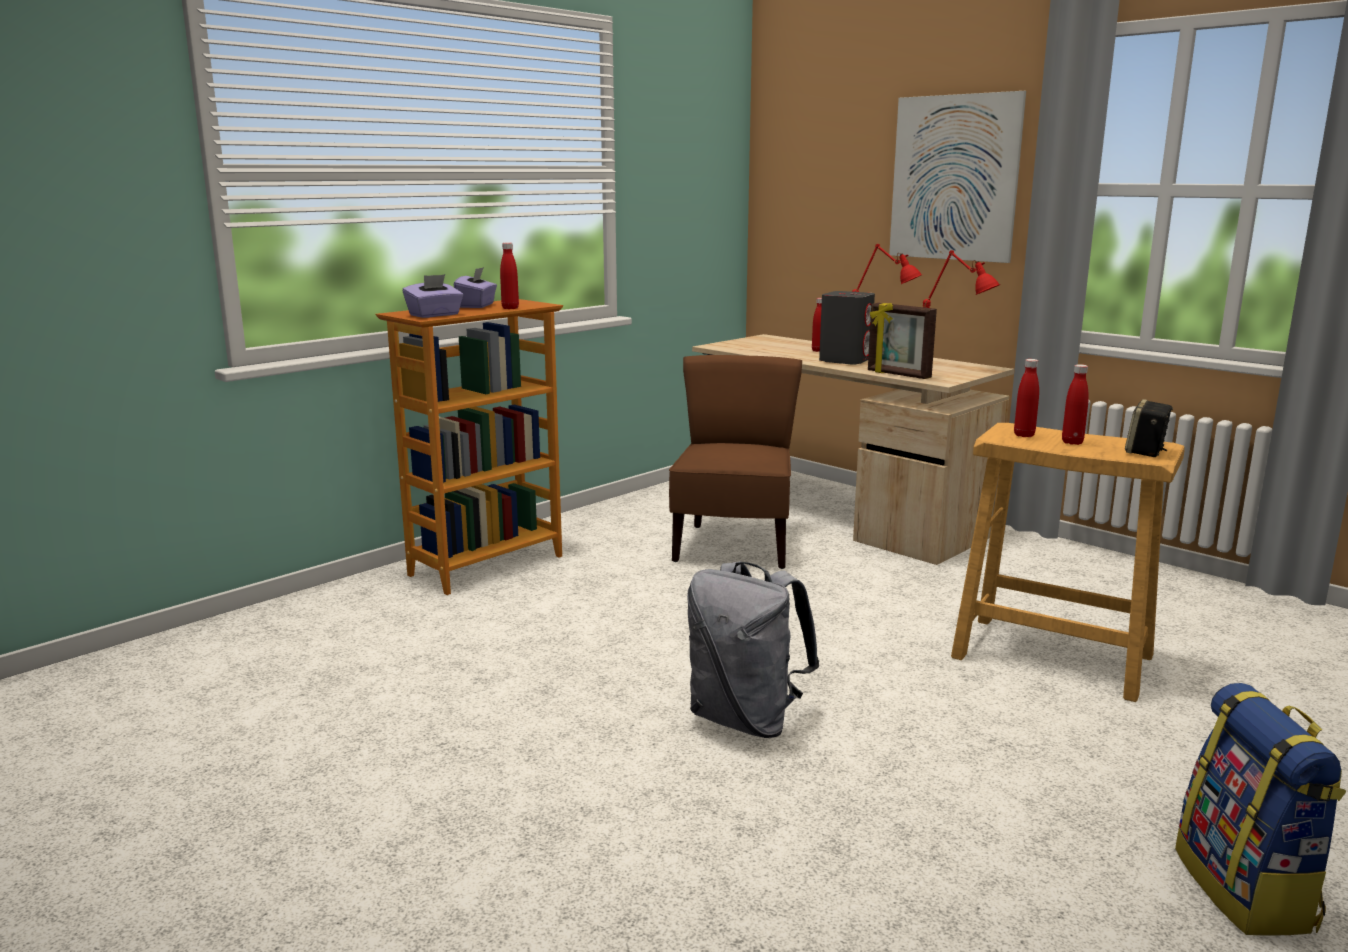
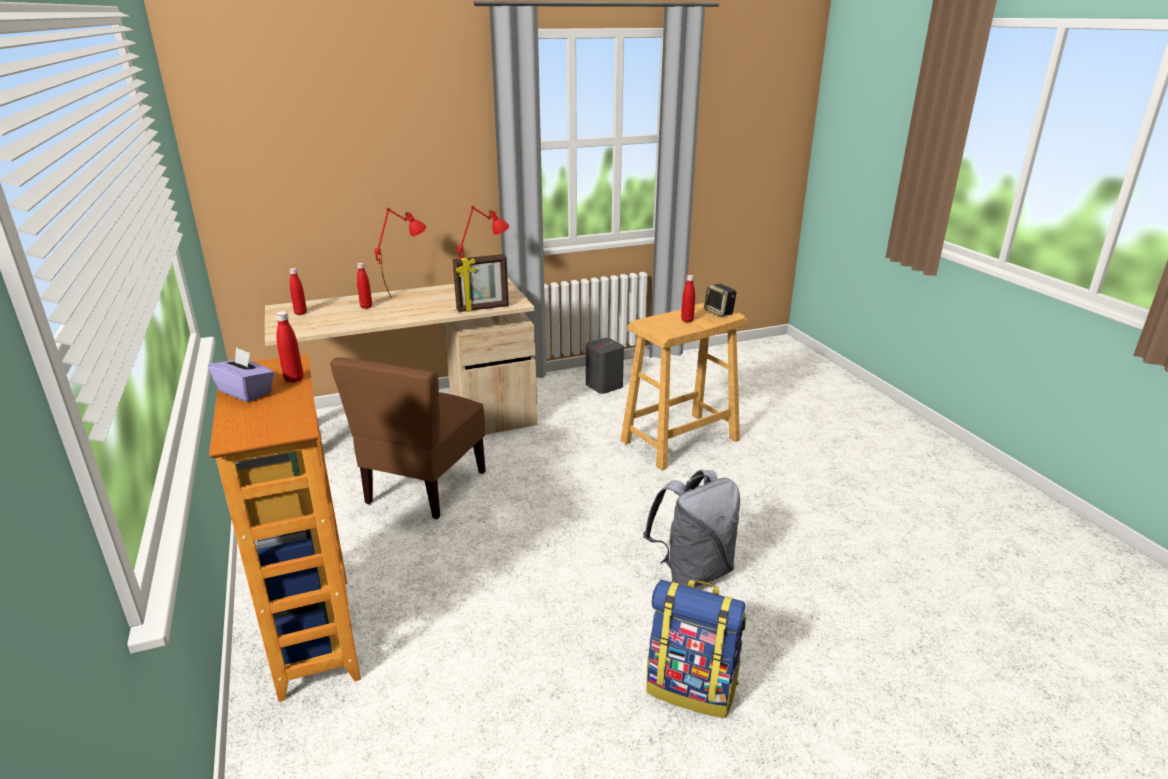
camera: 65 degrees left, 10 degrees up
(434, 315) = (283, 422): purple tissue box -> none
(733, 546) = (424, 487): brown chair -> brown chair turned 105 degrees counterclockwise
(845, 360) = (413, 308): grey speaker -> grey speaker (603, 385)
(954, 178) = (418, 144): picture -> none
(1024, 435) = (665, 325): red bottle -> red bottle (300, 313)
(1247, 890) = (895, 486): backpack -> backpack (692, 687)

